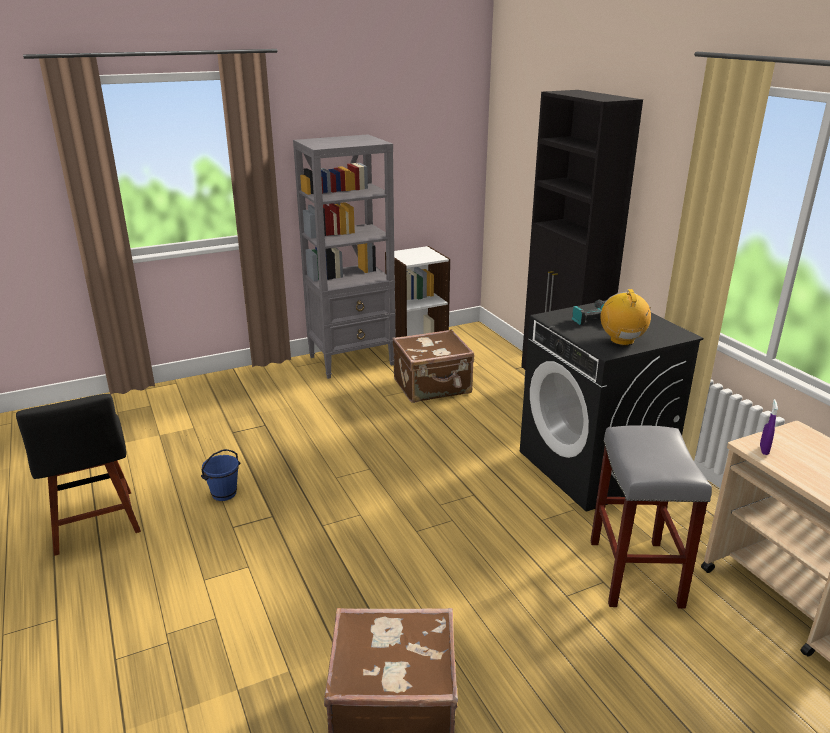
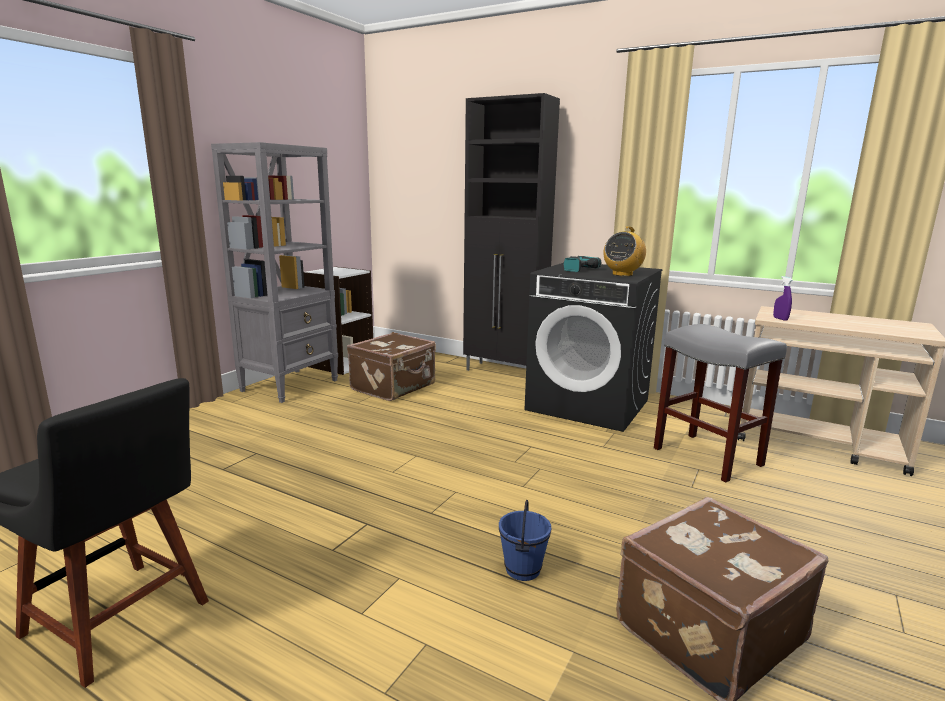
camera: 35 degrees left, 10 degrees down
(224, 494) = (281, 524): blue bucket -> blue bucket (522, 569)
(622, 341) = (622, 274): radio -> radio turned 105 degrees counterclockwise

